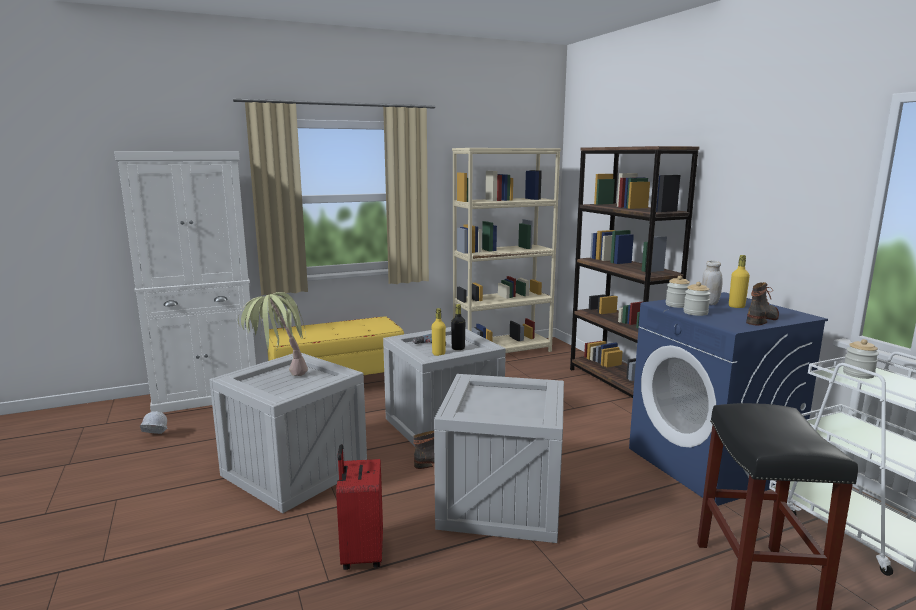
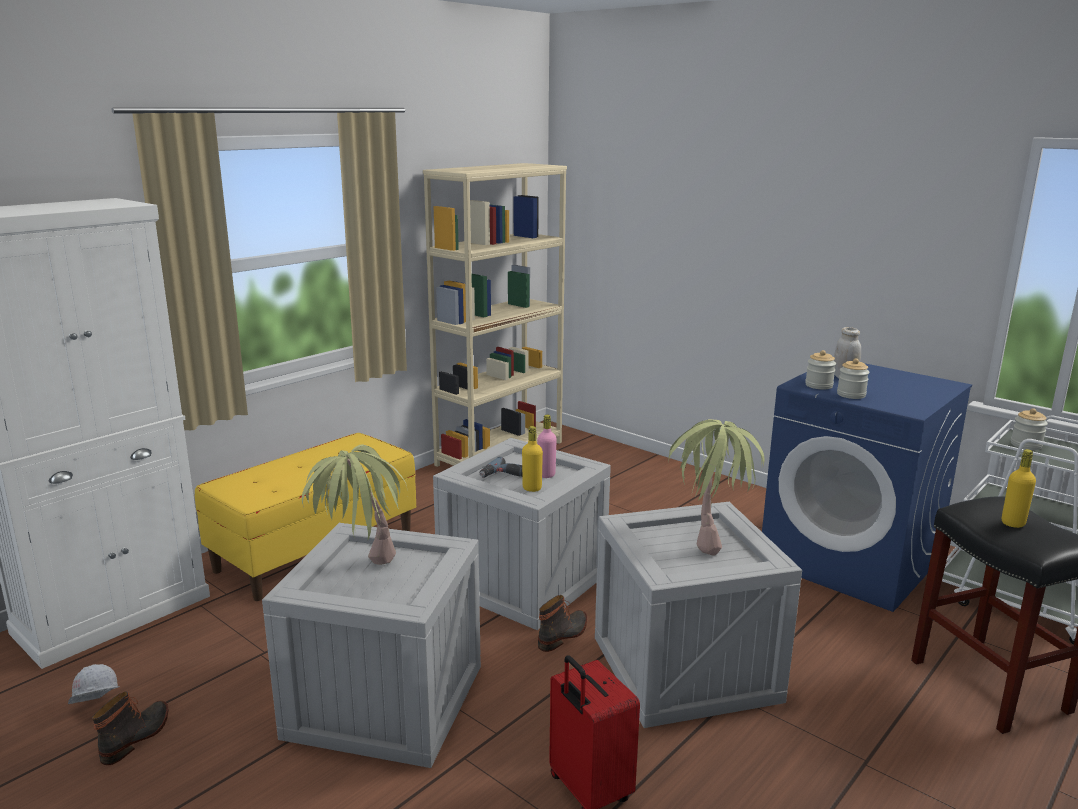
camera: 25 degrees left, 5 degrees up
(458, 348) = (546, 475): black bottle -> pink bottle
(523, 400) = (711, 538): none -> potted plant
(619, 383) = (677, 475): brown bookcase -> none
(736, 306) = (875, 379): yellow bottle -> yellow bottle (1013, 523)
(762, 319) = (921, 394): boot -> boot (137, 737)

